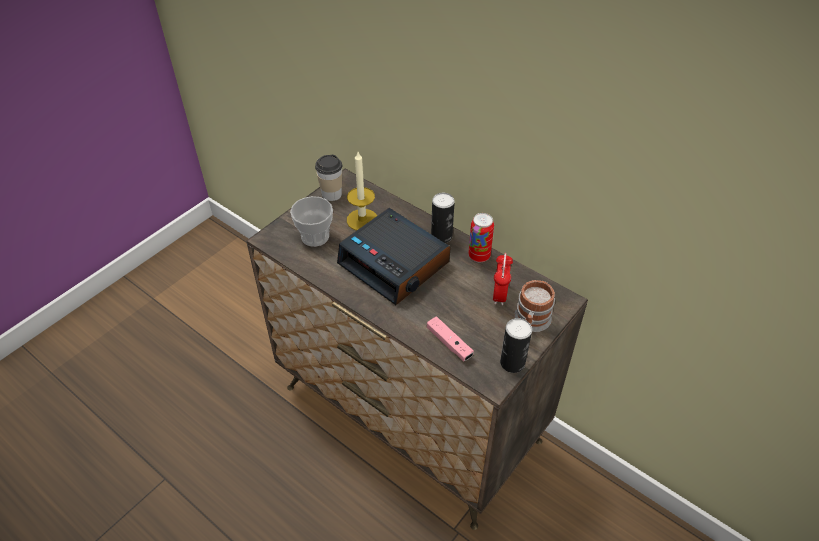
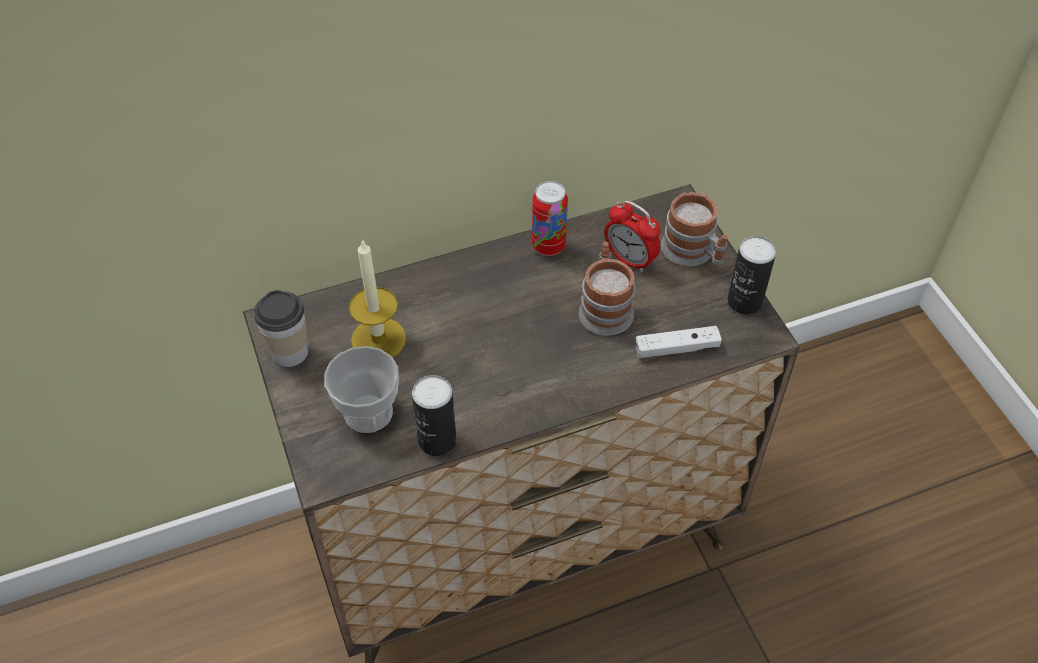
camera: 60 degrees left, 5 degrees up
(395, 264) = (497, 340): alarm clock -> none
(441, 236) = (482, 266): can -> can (437, 440)
(449, 343) = (677, 348): pink game controller -> white game controller
(454, 298) = (605, 307): none -> mug

